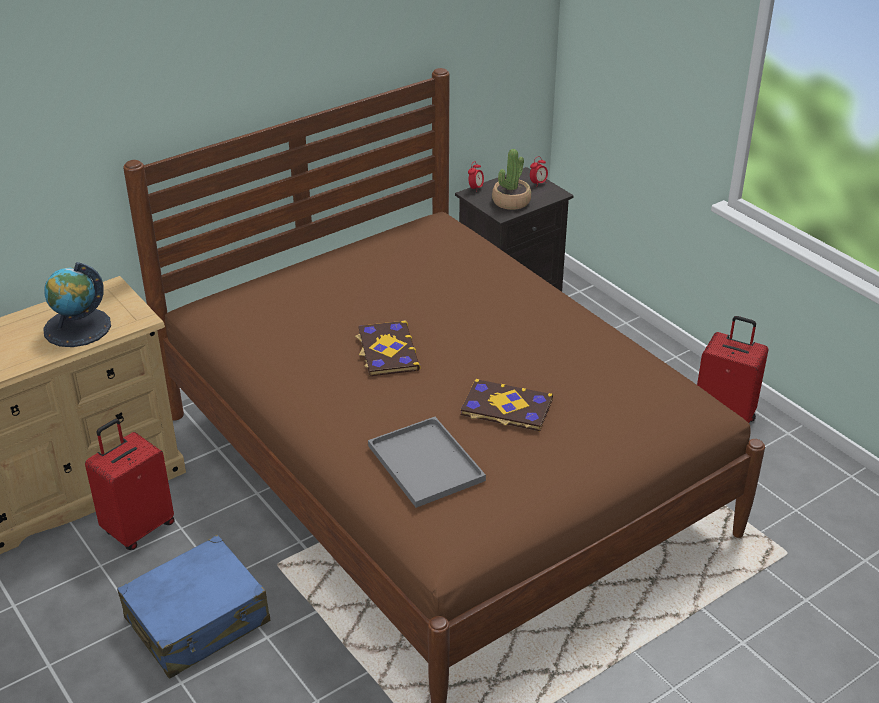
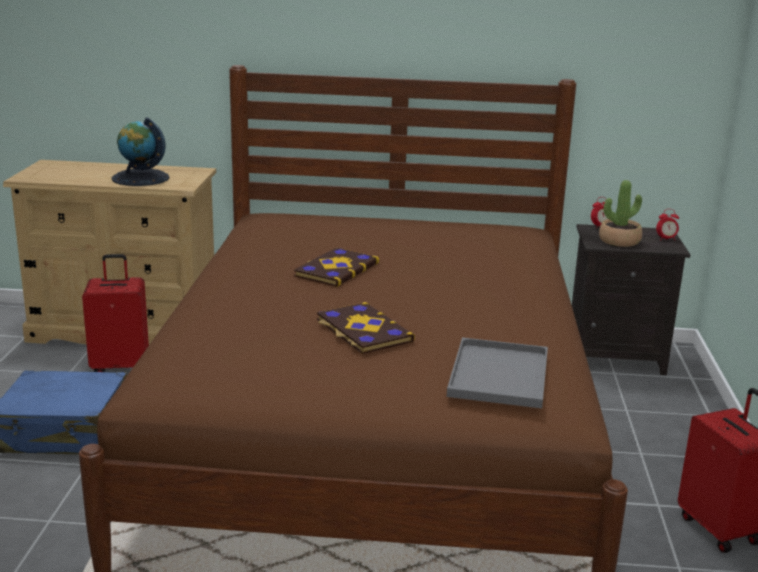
camera: 40 degrees right, 15 degrees down
(428, 464) = (233, 333): grey tray -> grey tray (500, 376)

